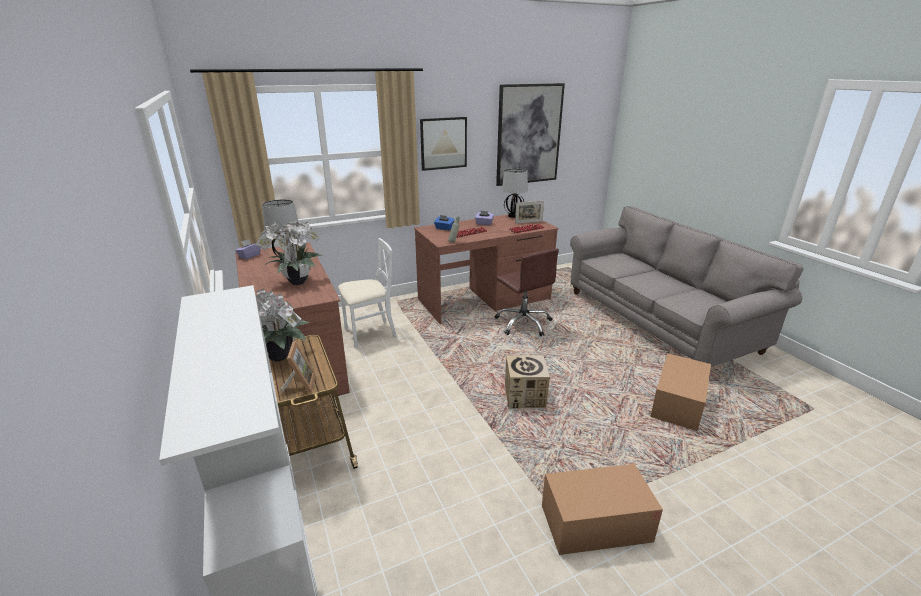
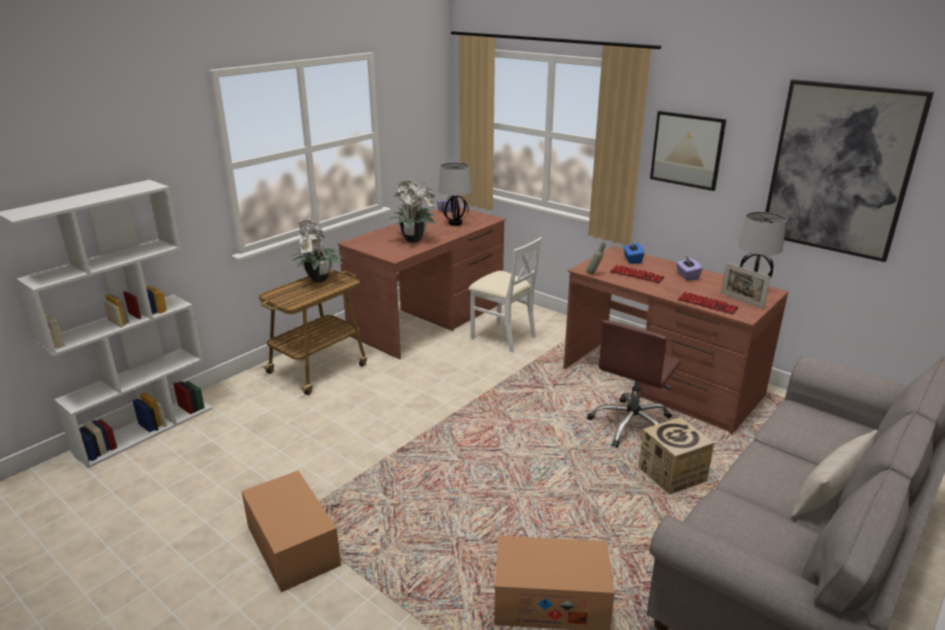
camera: 65 degrees right, 0 degrees up
(300, 384) = (285, 297): picture frame -> none
(525, 396) = (466, 461): cardboard box -> cardboard box (672, 474)
(668, 277) = (828, 494): none -> beige pillow

